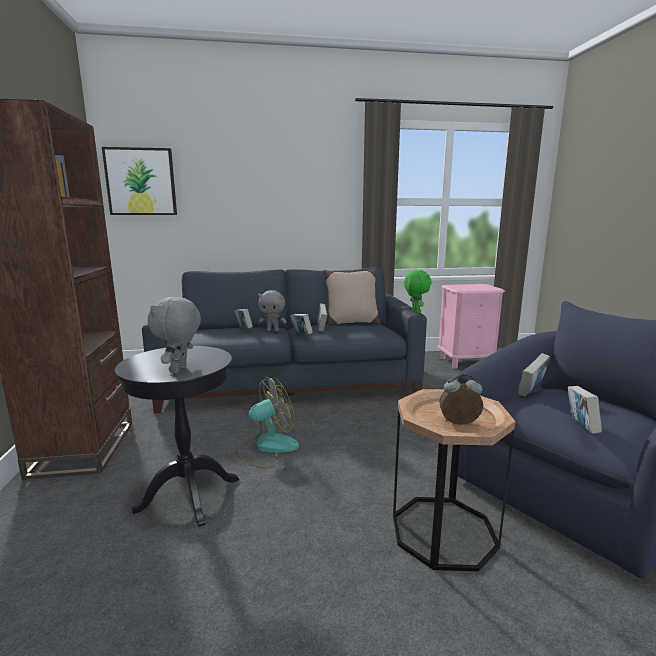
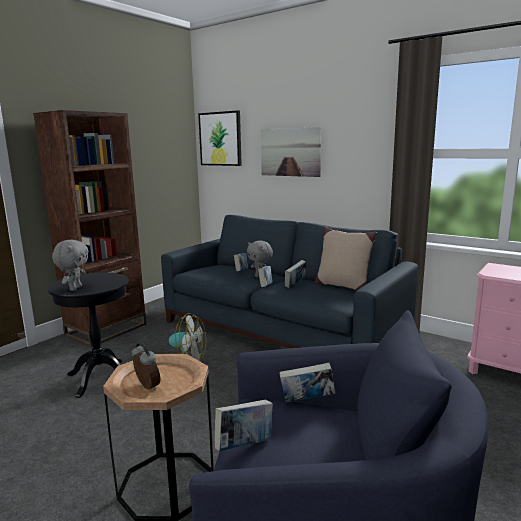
camera: 45 degrees right, 0 degrees up
(179, 370) = (75, 288): grey plush toy -> grey plush toy turned 135 degrees clockwise
(245, 199) = (290, 152): none -> picture
(415, 312) = (371, 288): green plush toy -> none

